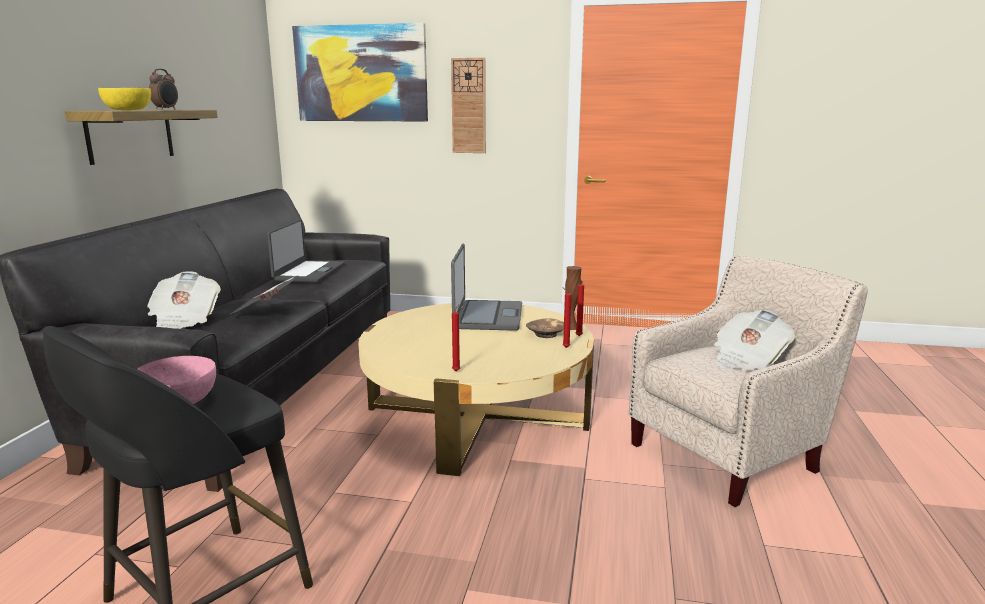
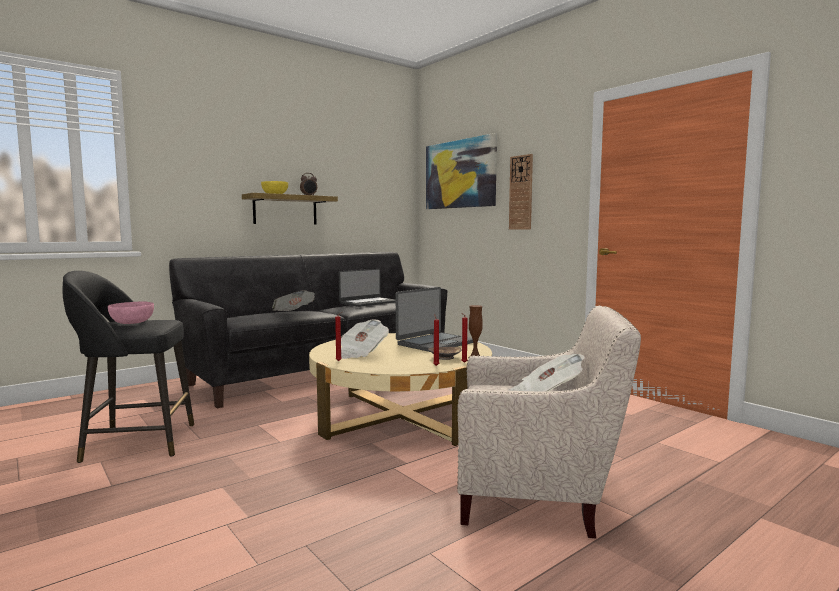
camera: 40 degrees right, 10 degrees down
(184, 320) = (255, 311): newspaper -> newspaper (360, 353)

